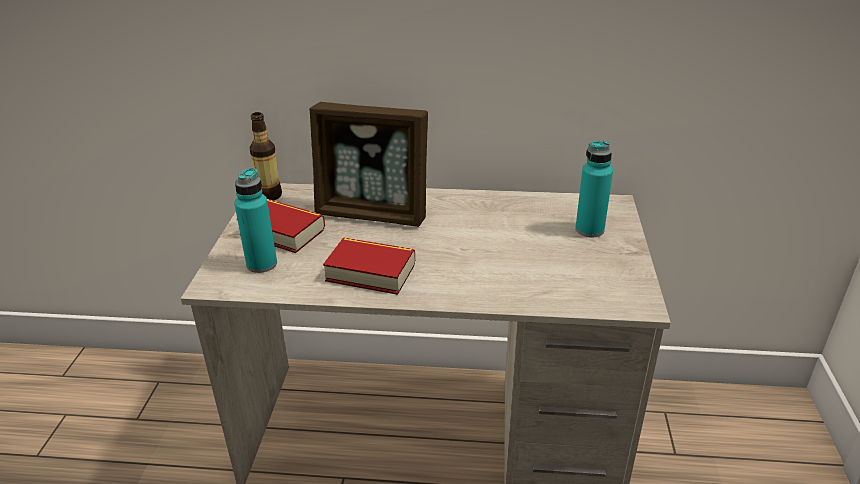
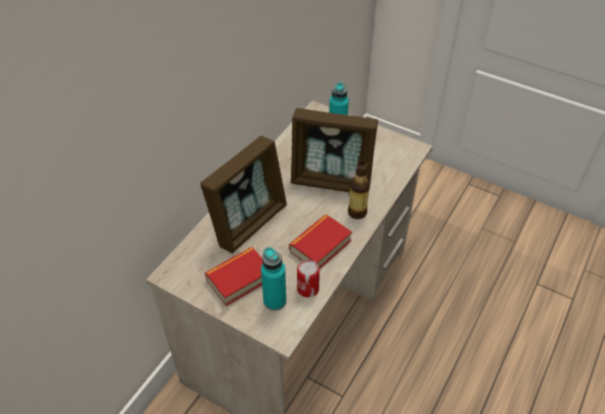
camera: 65 degrees left, 15 degrees up
(269, 196) = (178, 274): bottle -> bottle (357, 212)
(293, 282) = (308, 289): none -> can
(494, 250) = (331, 181): none -> picture frame

